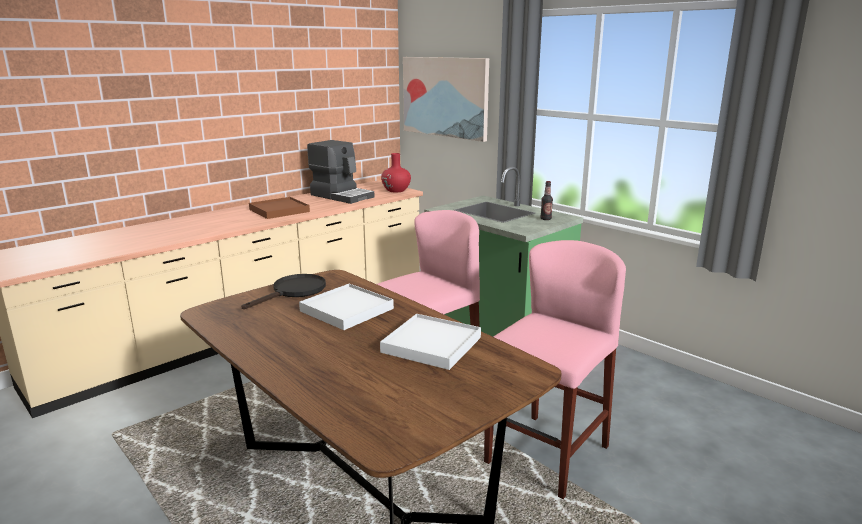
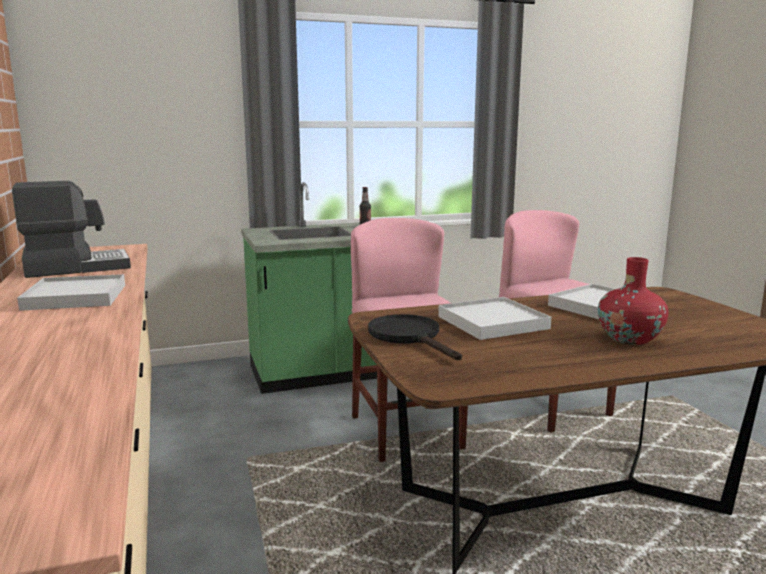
camera: 65 degrees left, 5 degrees down
(279, 210) = (75, 297): brown tray -> white tray
(396, 190) = (115, 249): red vase -> red vase (629, 339)
(445, 97) = (129, 115): picture -> none

